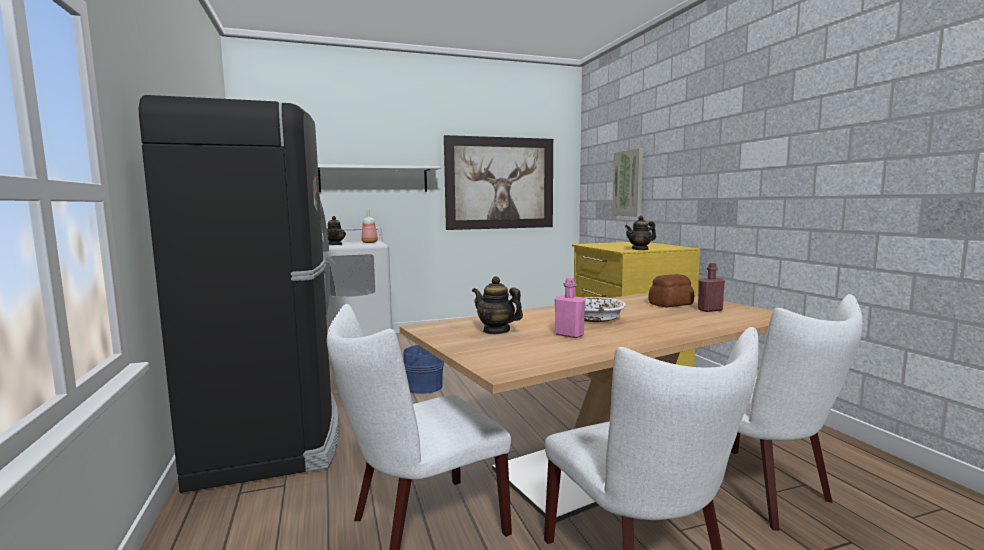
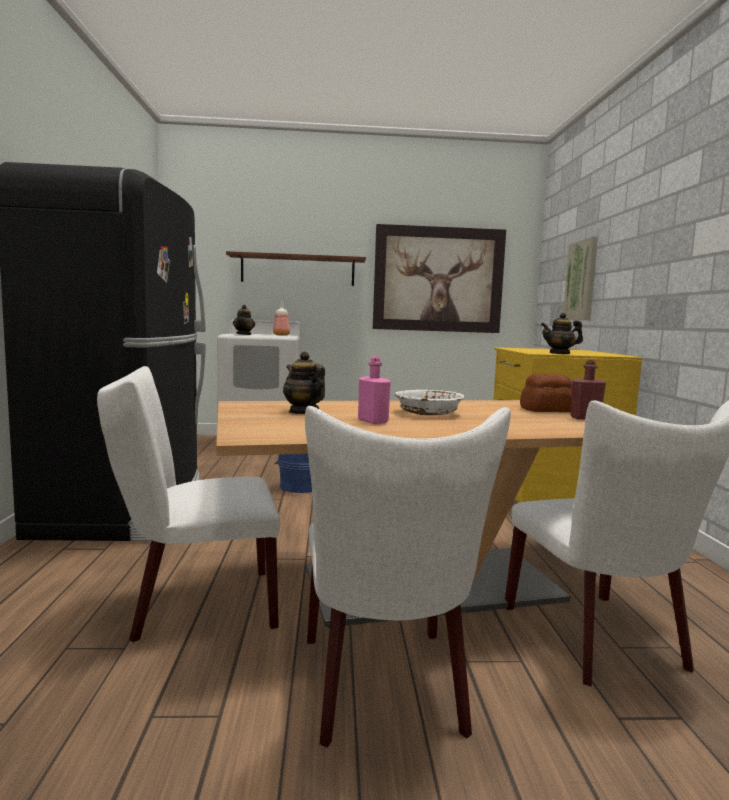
camera: 15 degrees right, 0 degrees up
(374, 179) = (298, 270): white shelf -> brown shelf

